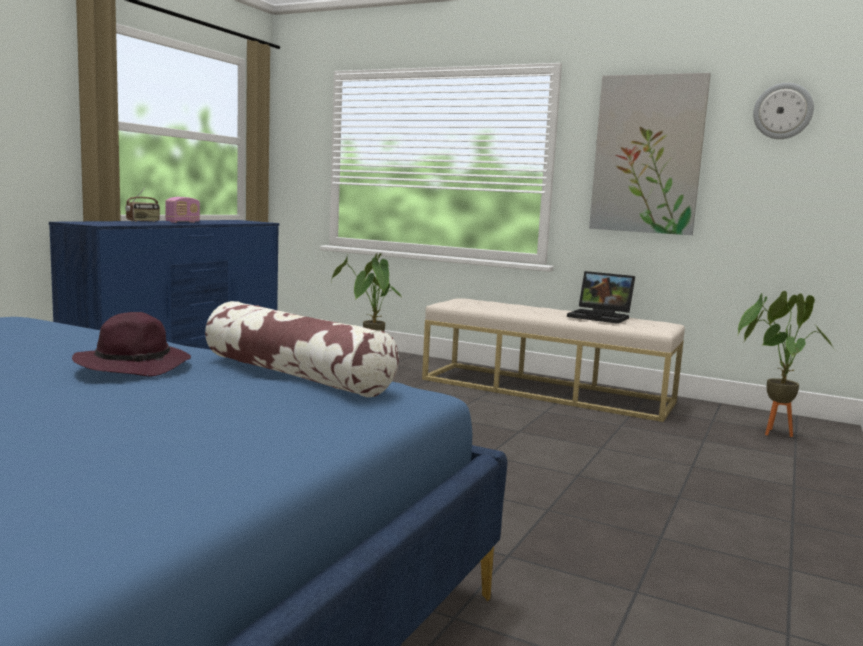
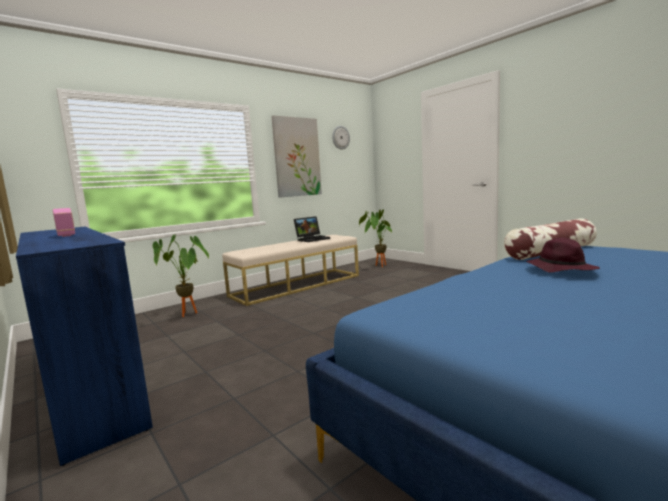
camera: 65 degrees left, 0 degrees up
(143, 221) = (47, 240): radio -> none

